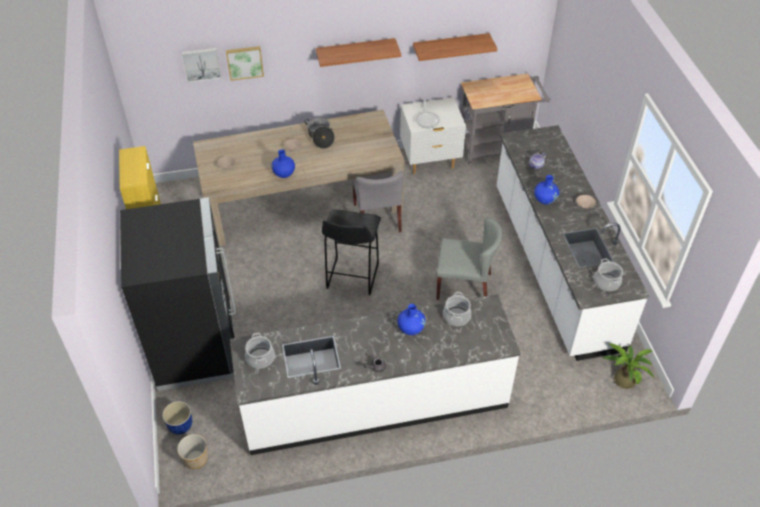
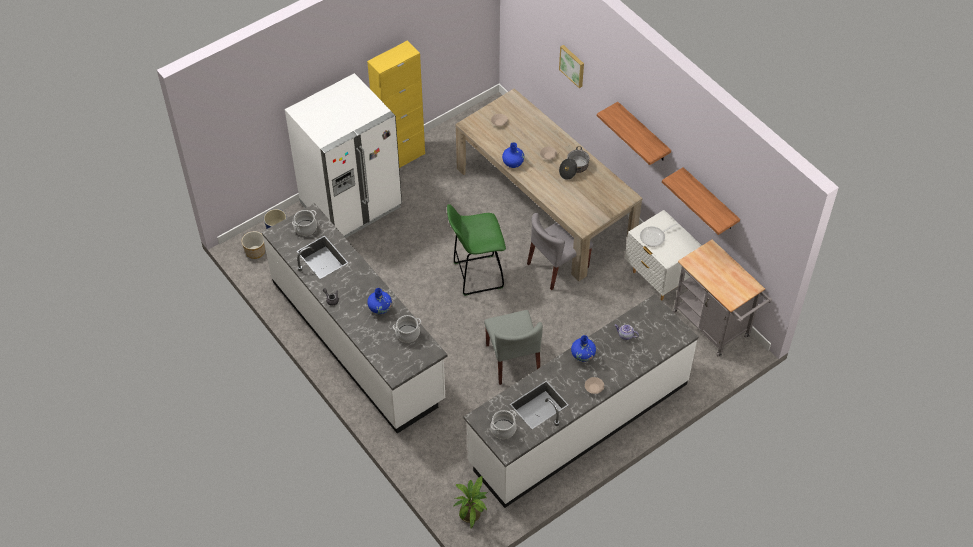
camera: 65 degrees right, 5 degrees up
(196, 346) = (351, 205): black fridge -> white fridge
(201, 64) = (547, 39): picture -> none
(352, 278) = (476, 275): black stool -> green stool

